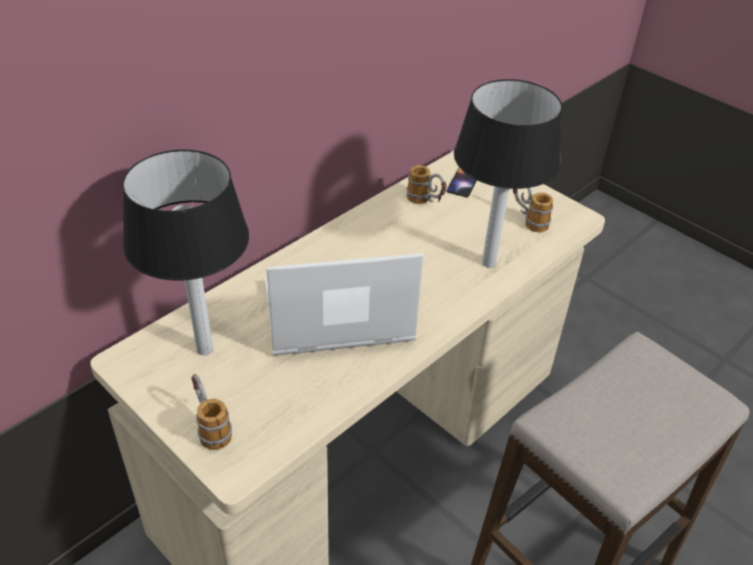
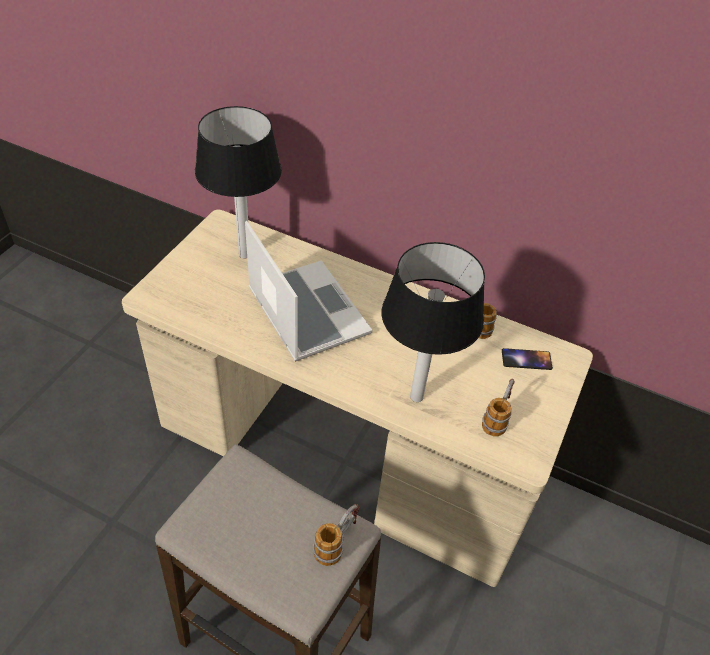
camera: 70 degrees right, 5 degrees up
(210, 426) = (179, 276): mug -> mug (337, 543)

